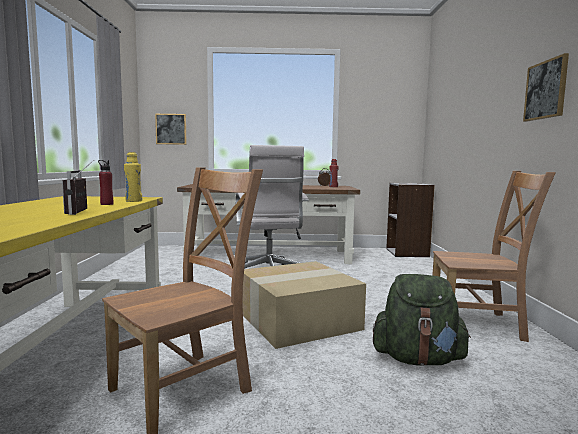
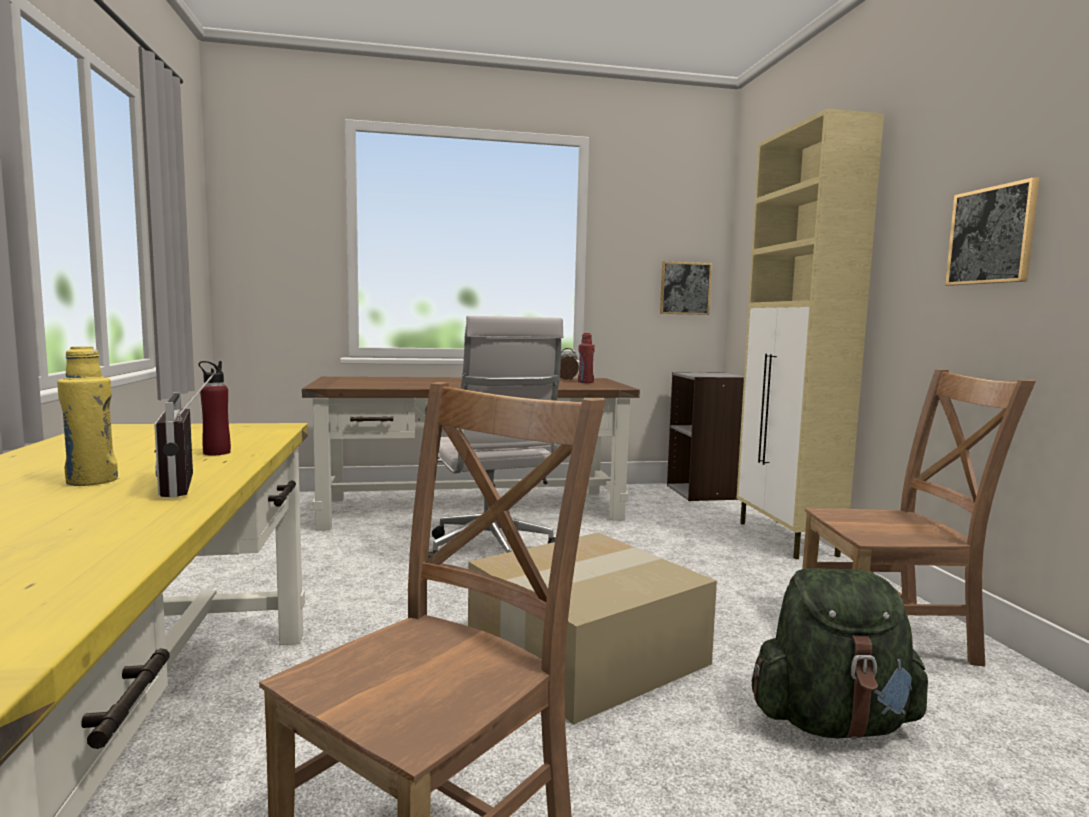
camera: 10 degrees left, 0 degrees up
(133, 201) = (263, 439): yellow bottle -> yellow bottle (92, 481)
(171, 129) = (274, 272): picture -> picture (685, 288)
(444, 277) = (787, 539): none -> beige cabinet

